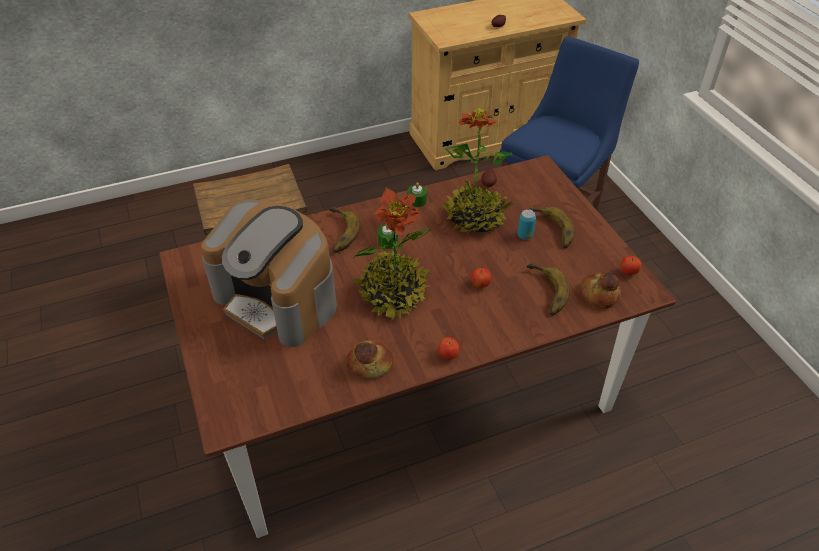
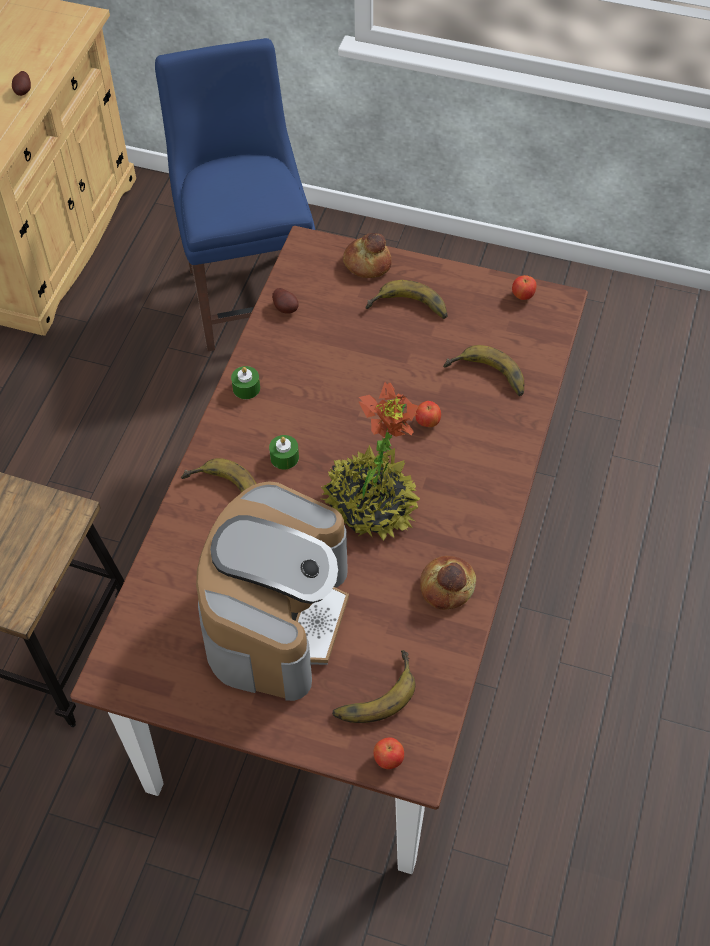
camera: 50 degrees left, 10 degrees up
(263, 371) = (372, 690): none -> banana
(278, 299) = (276, 616): coffee machine -> coffee machine turned 60 degrees counterclockwise
(448, 355) = (495, 514): apple -> apple (388, 759)
(475, 218) = (328, 357): potted plant -> none
(525, 235) = (395, 336): can -> none
(598, 294) = (528, 340): bread -> bread (367, 263)

